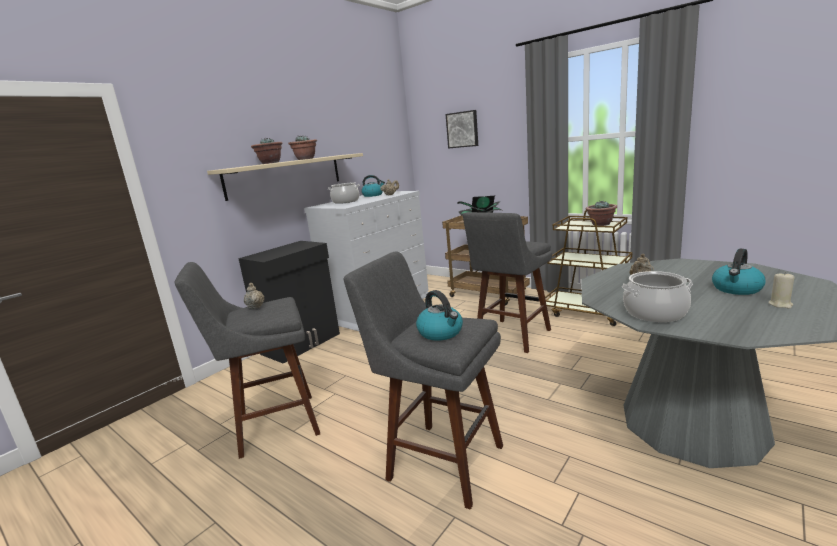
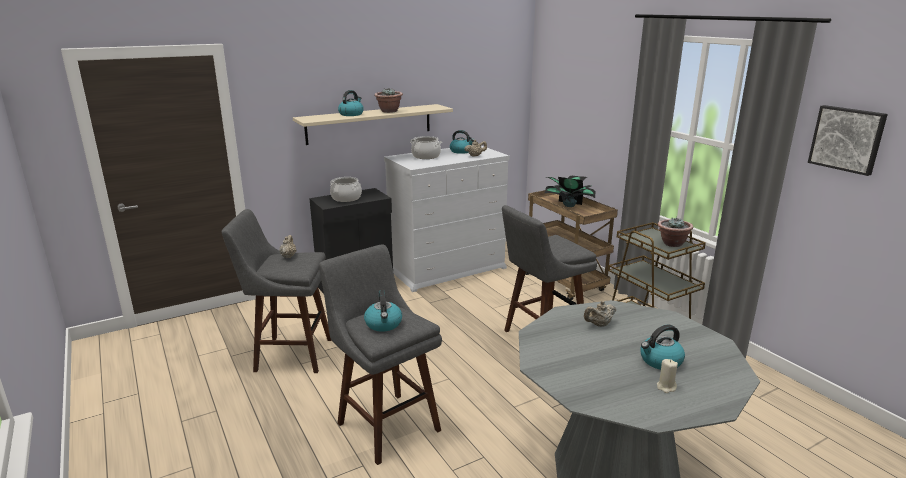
camera: 20 degrees right, 5 degrees up
(270, 163) = (351, 114): potted plant -> kettle
(462, 129) = (579, 91): picture -> picture (847, 139)
(655, 313) = (555, 360): cooking pot -> cooking pot (346, 198)

